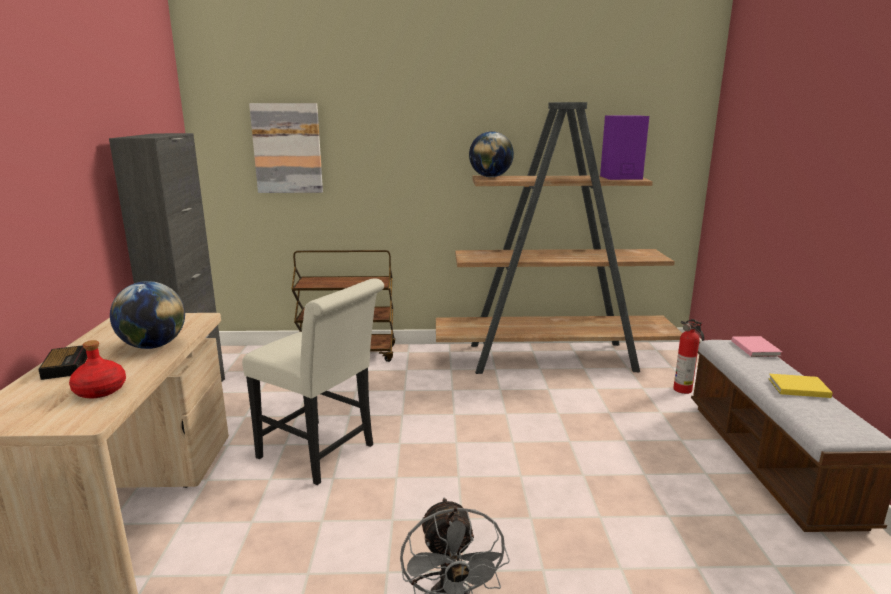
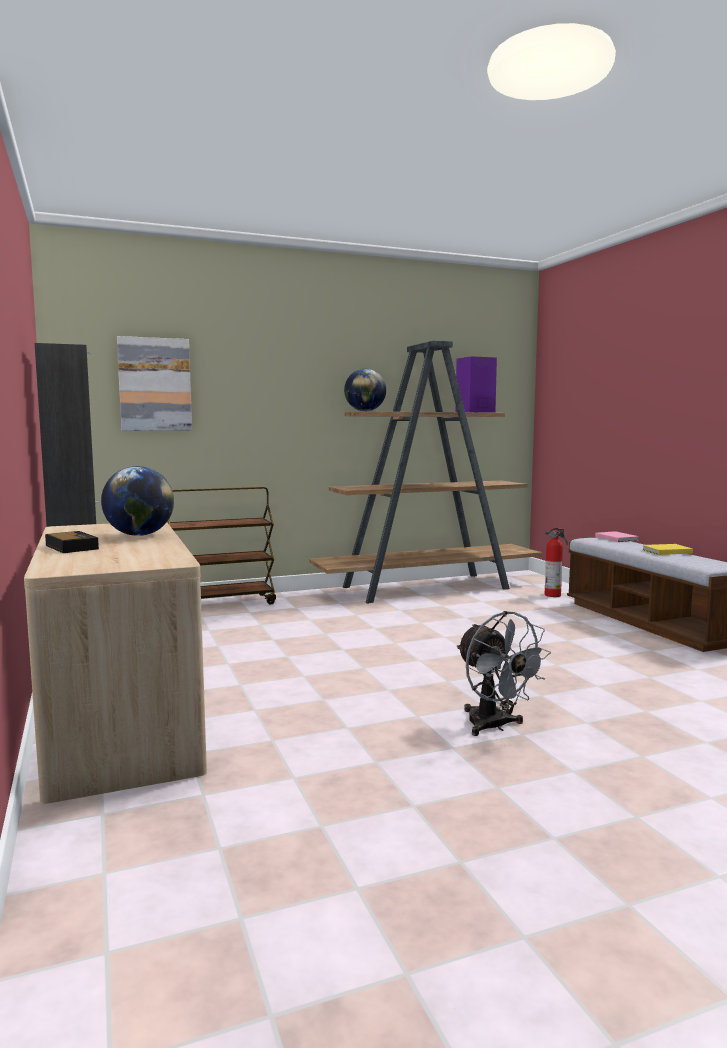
camera: 20 degrees left, 10 degrees down
(100, 390) = (144, 552): red bottle -> none
(322, 454) = (274, 664): white chair -> none

